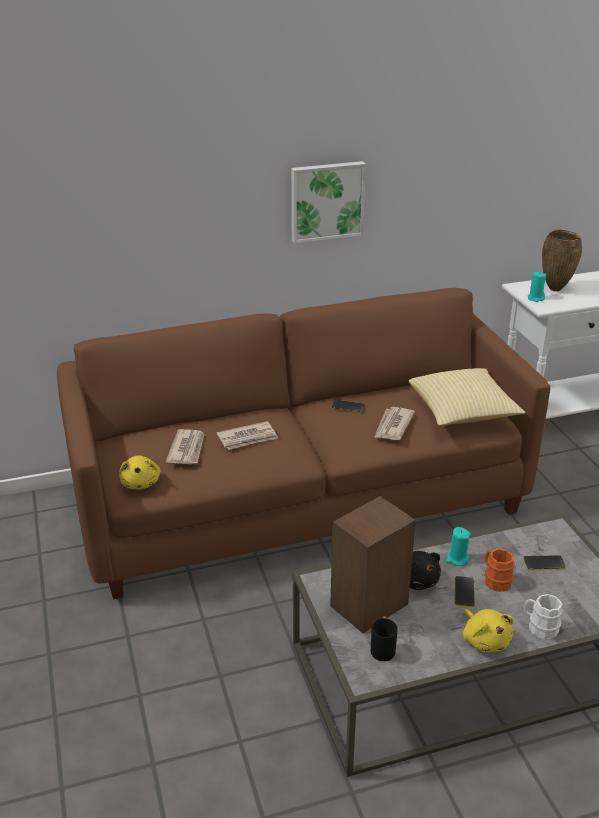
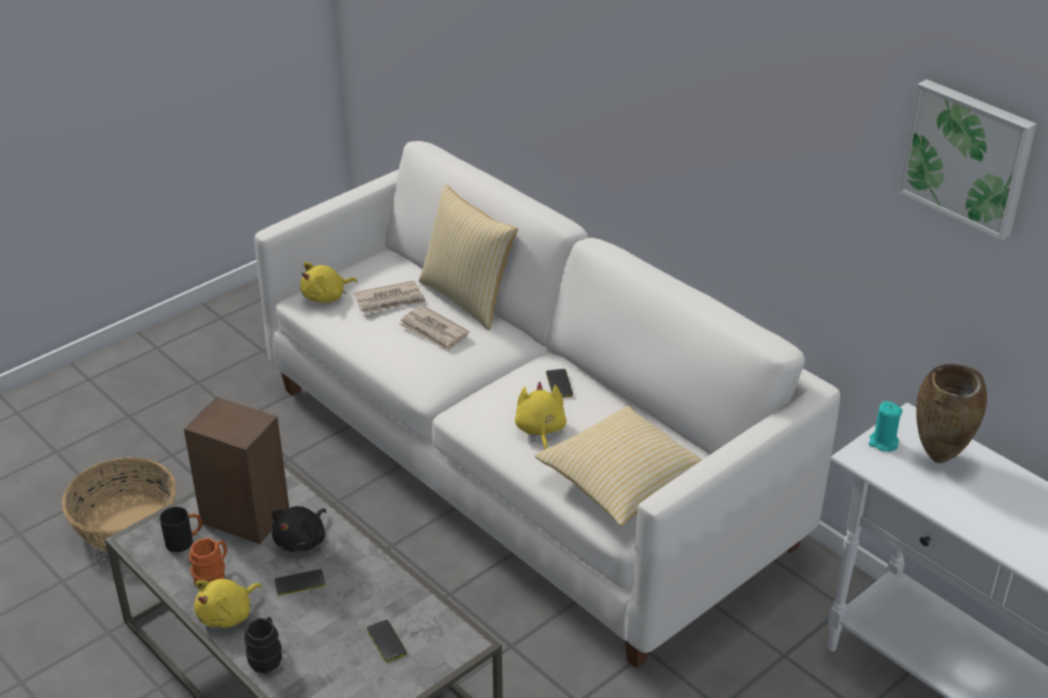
camera: 65 degrees right, 5 degrees up
(211, 751) = (124, 523): none -> basket
(215, 417) = (468, 298): none -> pillow
(299, 500) = (525, 463): brown sofa -> white sofa
(326, 201) = (692, 132): picture -> picture (968, 156)
(393, 426) = (540, 430): newspaper -> yellow plush toy
(457, 559) = (355, 565): turquoise candle -> none
(495, 580) = (333, 604): orange mug -> orange mug (213, 575)
(539, 627) = (266, 655): white mug -> black mug

